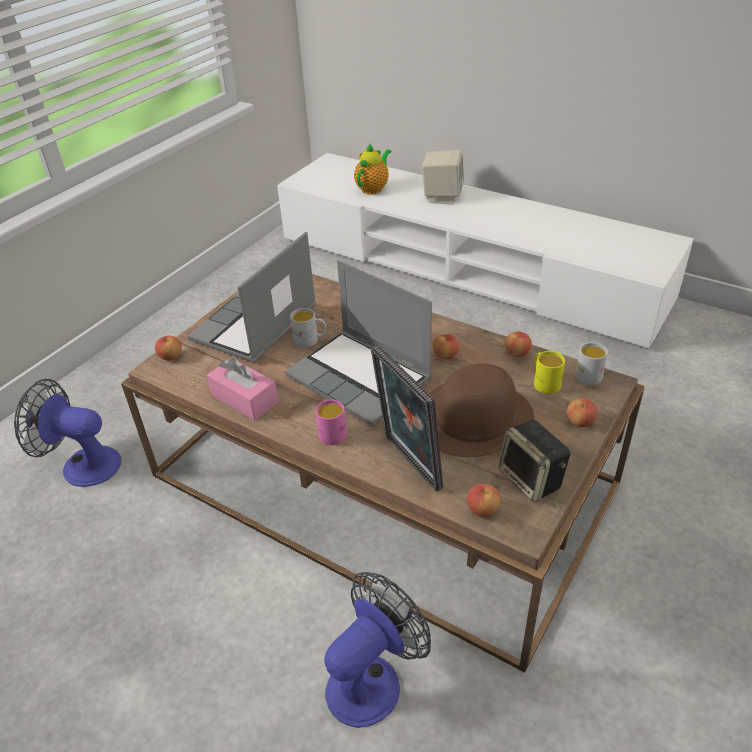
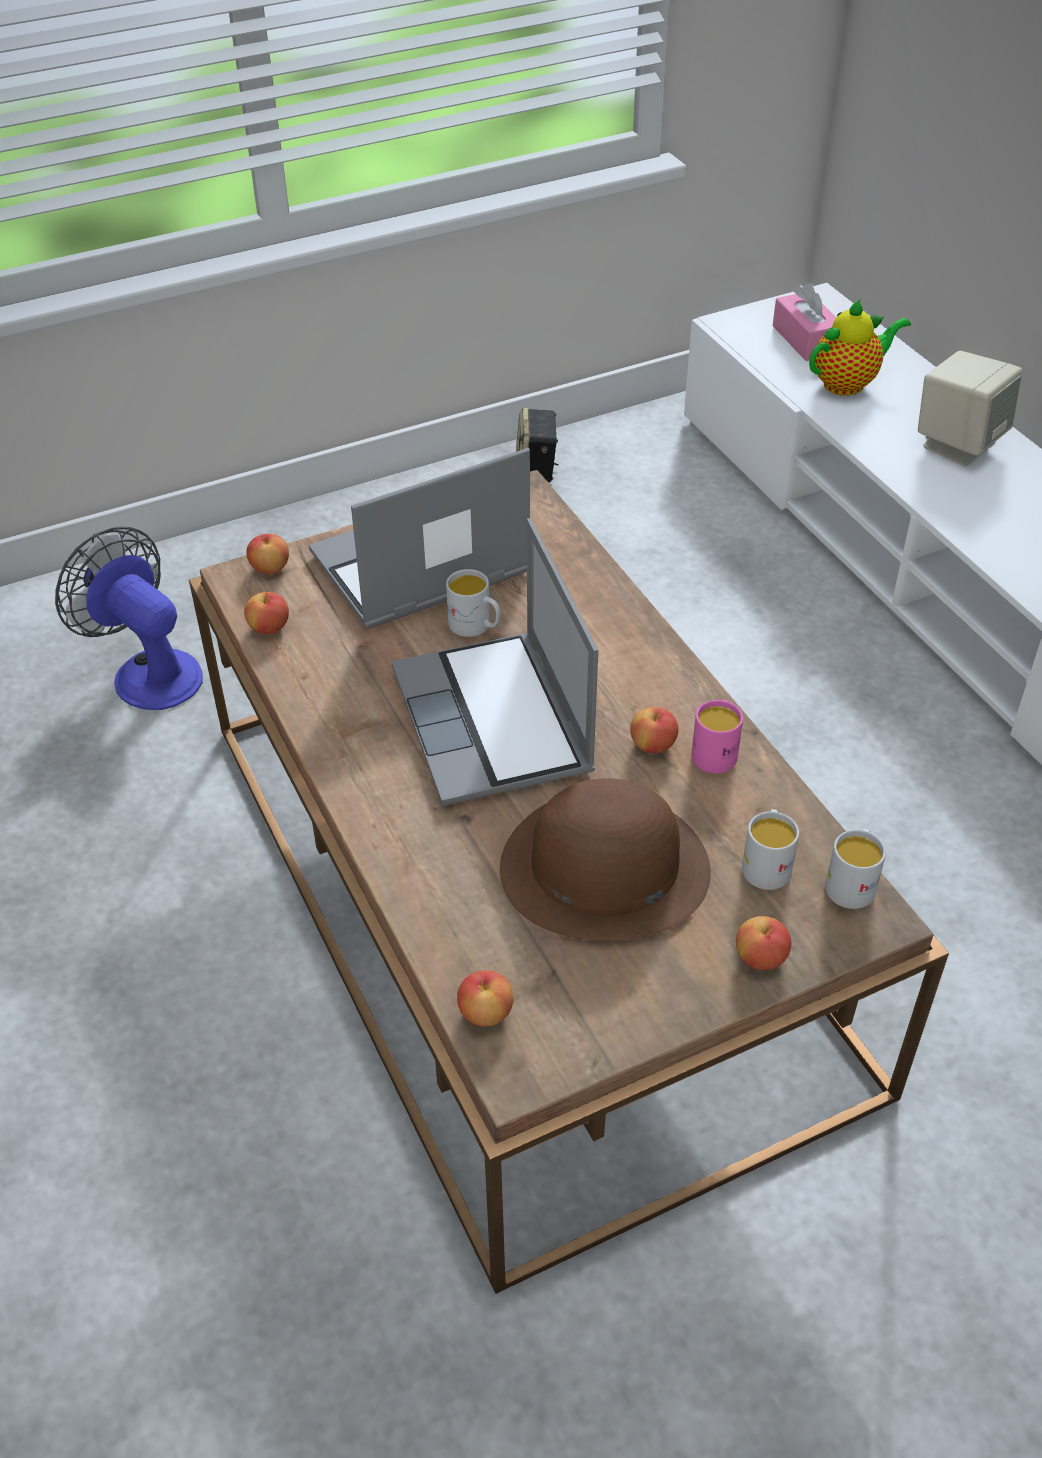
camera: 30 degrees right, 5 degrees up
(244, 398) = (312, 679): pink tissue box -> pink tissue box (805, 340)
(331, 432) = (383, 787): pink mug -> pink mug (715, 751)
(372, 679) = (289, 1174): fan -> none
(408, 463) = (444, 889): picture frame -> none
(517, 353) = (770, 793): apple -> apple (269, 627)
(532, 480) = (597, 1008): speaker -> speaker (537, 469)
(544, 382) = (766, 864): yellow mug -> white mug

